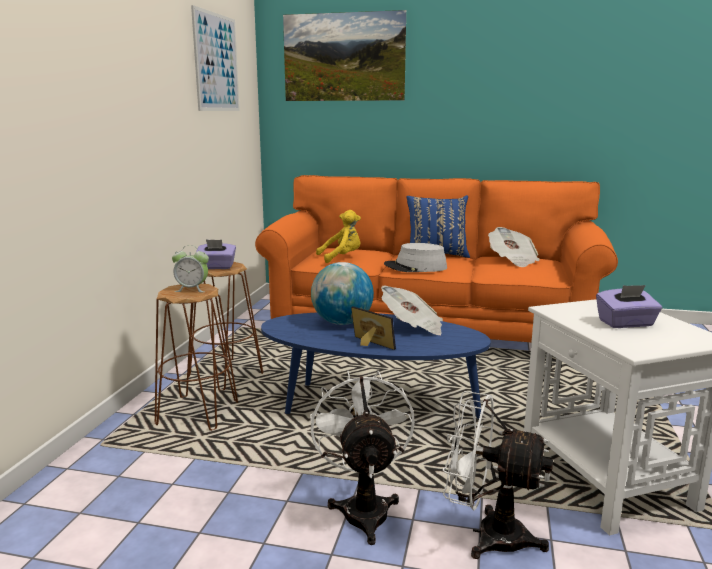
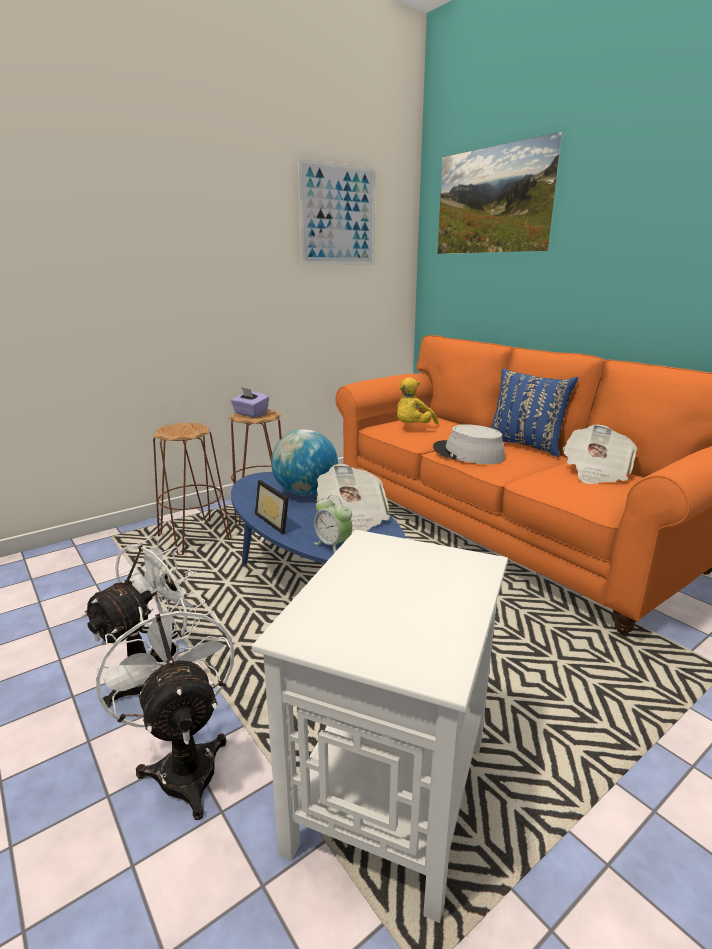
camera: 40 degrees right, 5 degrees up
(192, 289) = (185, 429): alarm clock -> alarm clock (333, 545)
(341, 258) = (413, 428): yellow plush toy -> yellow plush toy turned 105 degrees clockwise
(369, 345) = (277, 521): picture frame -> picture frame turned 150 degrees clockwise
(626, 323) = (393, 594): purple tissue box -> none

